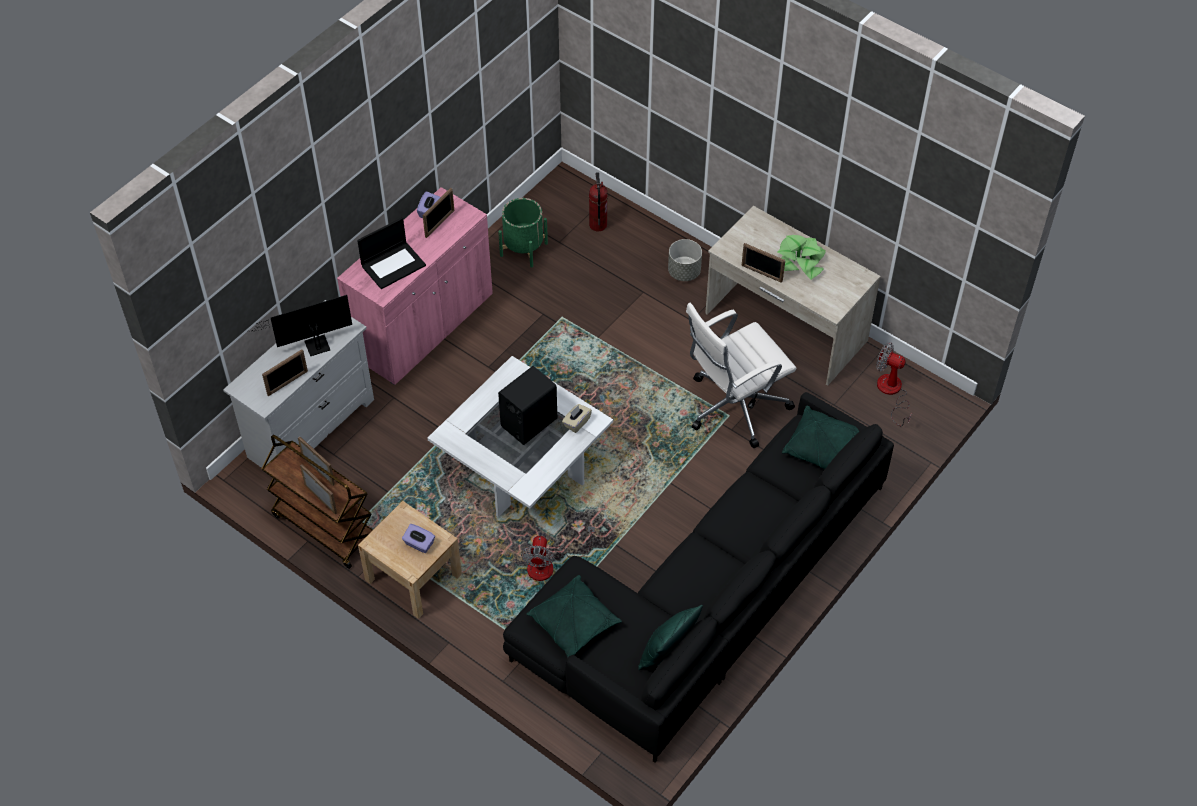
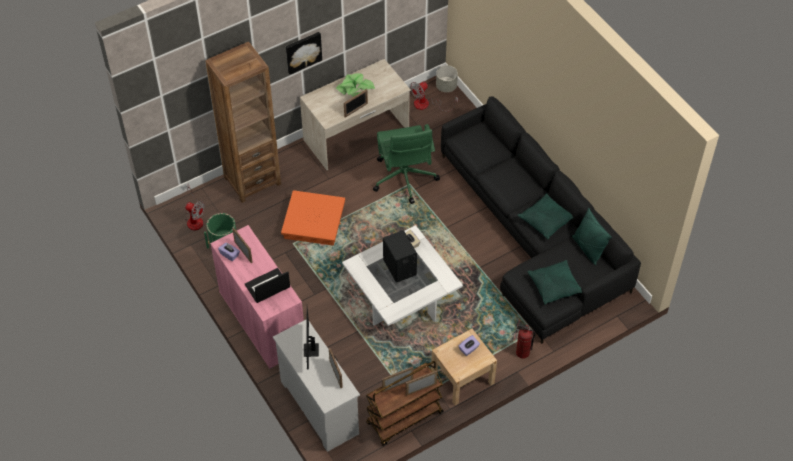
camera: 70 degrees left, 0 degrees up
(393, 265) = (267, 286): laptop -> laptop turned 105 degrees counterclockwise
(549, 565) = (481, 304): fan -> fan (194, 218)
(597, 225) = (224, 202): fire extinguisher -> fire extinguisher (522, 353)
(609, 328) = (314, 221): none -> orange storage box
(647, 241) = (252, 180): none -> brown bookcase
(684, 272) = (288, 170): grey planter -> grey planter (446, 86)
(734, 407) = (404, 179): white office chair -> green office chair
(774, 148) = (303, 52): none -> picture
(822, 447) = (478, 134): green pillow -> green pillow (546, 220)

